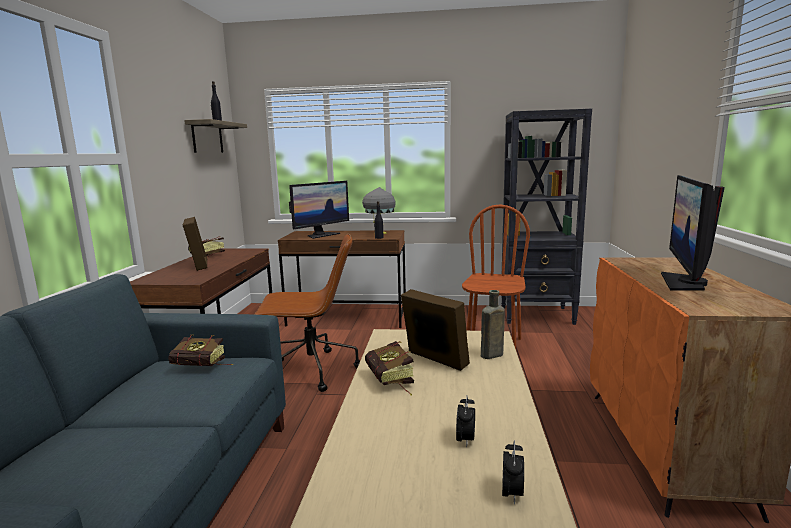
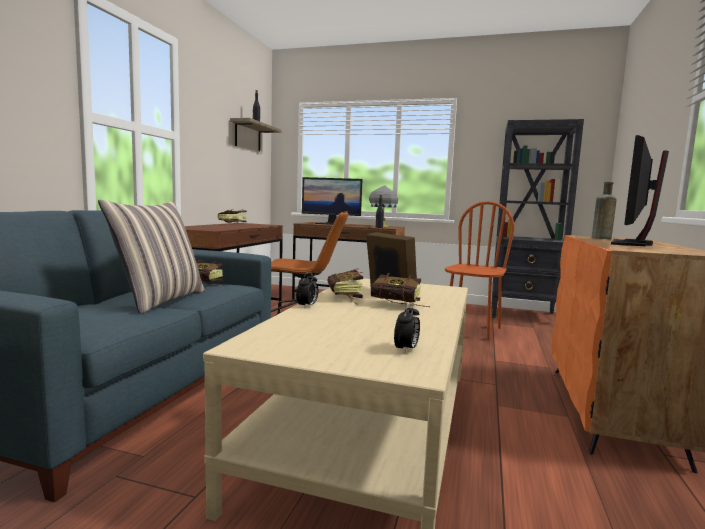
camera: 10 degrees right, 5 degrees down
(158, 414) = (160, 300): none -> pillow
(198, 265) = (221, 226): picture frame -> none
(321, 235) = (331, 224): monitor -> monitor turned 45 degrees clockwise
(459, 387) = (400, 305): none -> book
(465, 440) = (386, 326): alarm clock -> alarm clock (307, 306)
(490, 355) = (440, 295): brown bottle -> brown bottle (600, 238)

